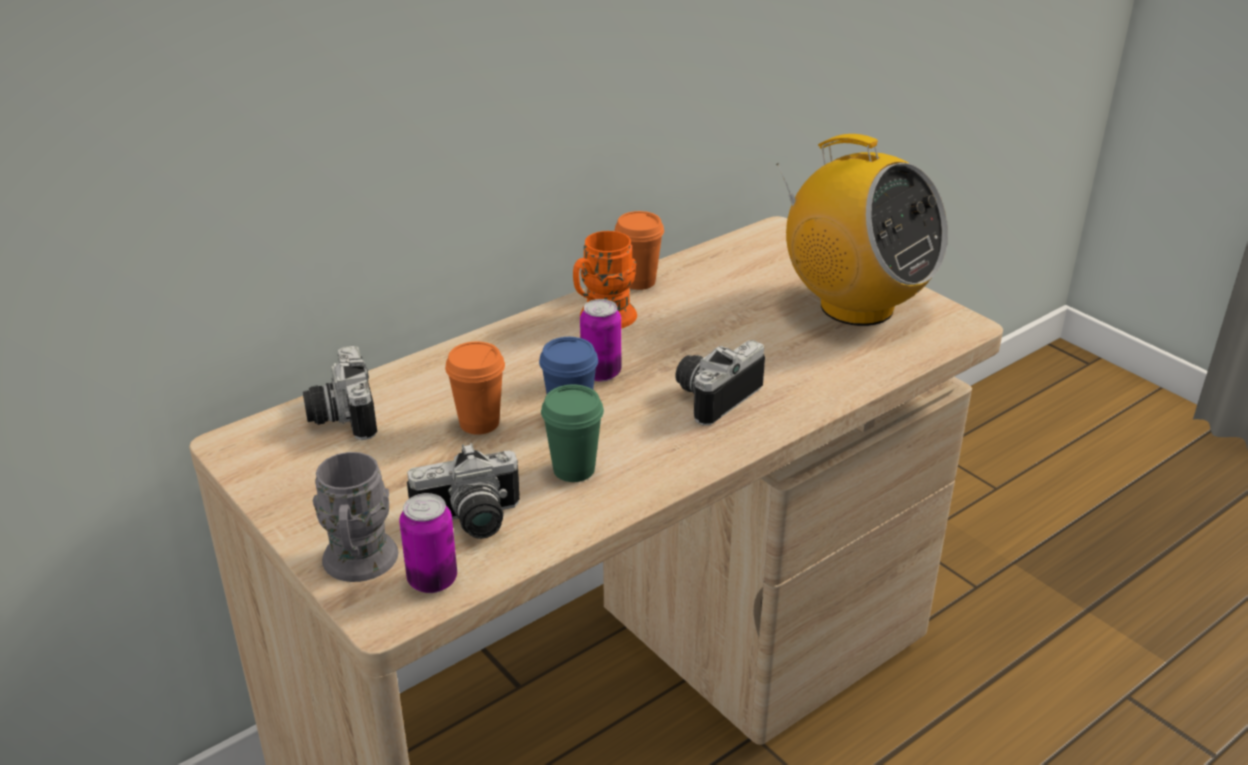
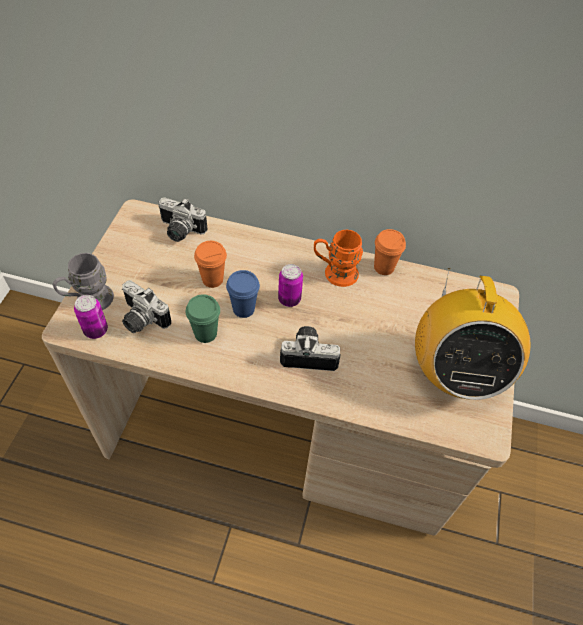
camera: 50 degrees right, 20 degrees up
(340, 416) = (180, 231): camera -> camera turned 105 degrees counterclockwise

